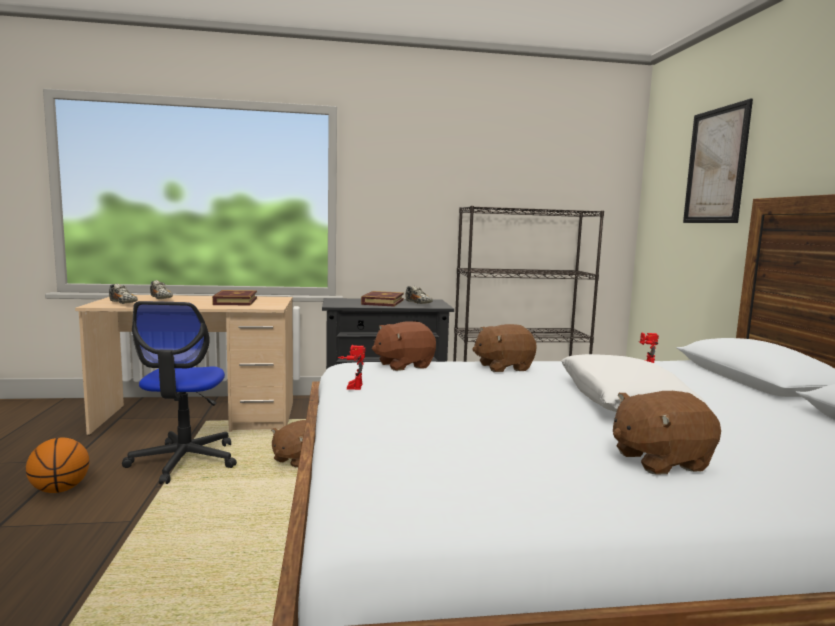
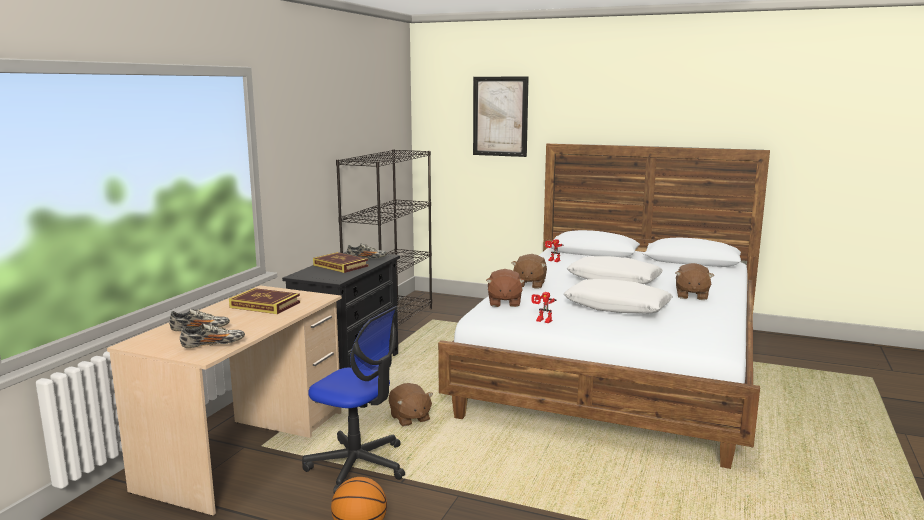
camera: 60 degrees left, 5 degrees up
(480, 415) = (617, 307): none -> white pillow

